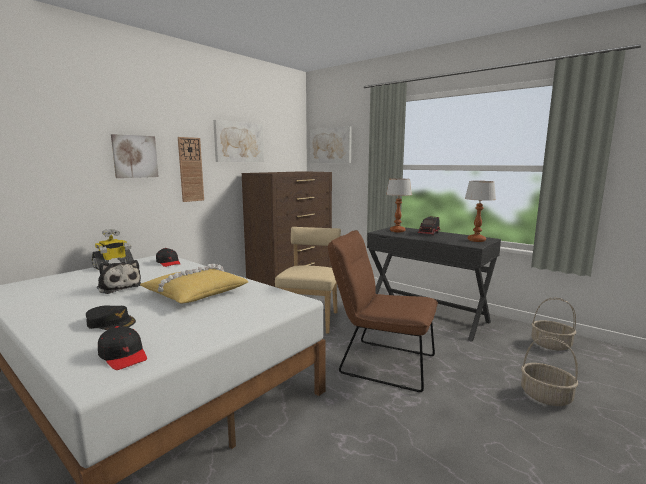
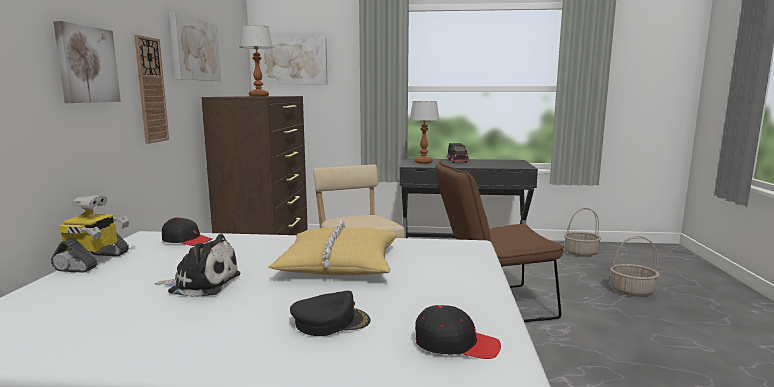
camera: 35 degrees left, 0 degrees up
(476, 240) = (512, 163): table lamp -> table lamp (259, 96)

